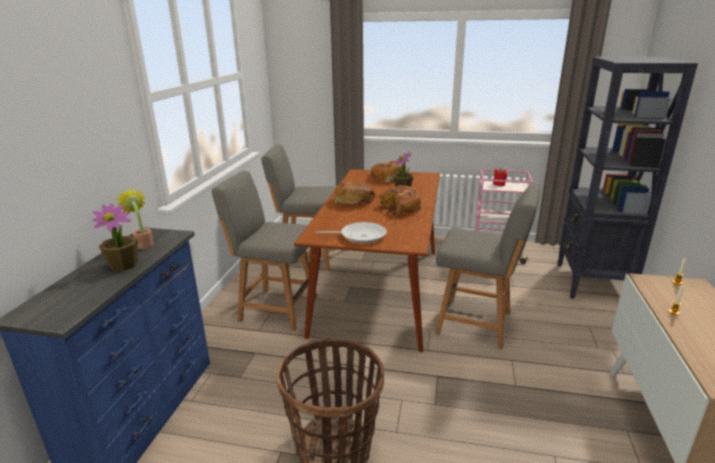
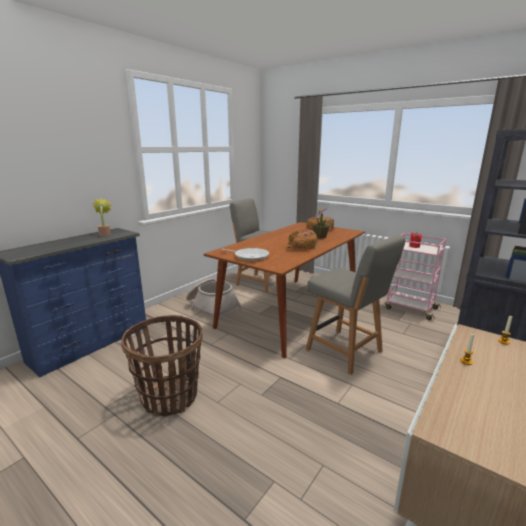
camera: 25 degrees right, 5 degrees down
(124, 265) = (81, 241): potted plant -> none
(275, 308) = (212, 307): grey chair -> basket
(354, 200) = (276, 238): bread -> none

